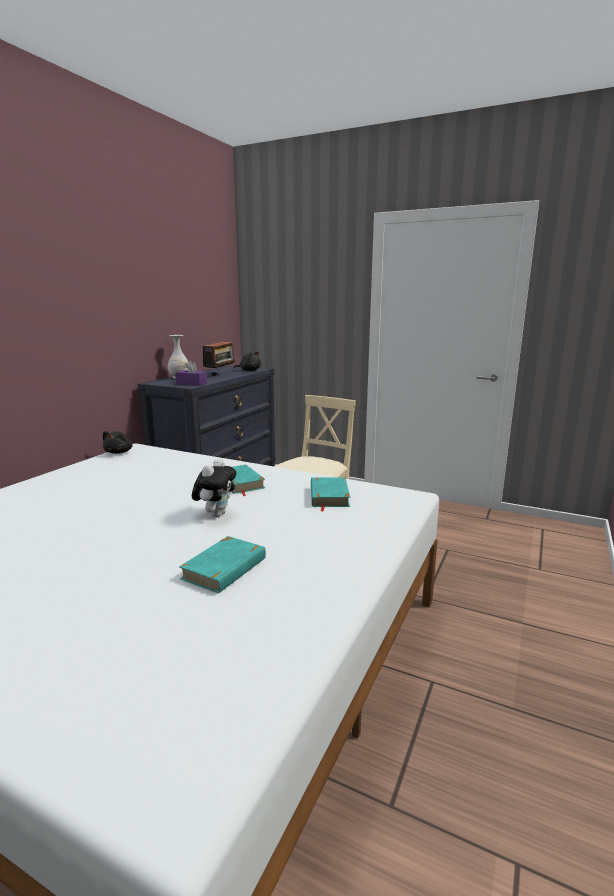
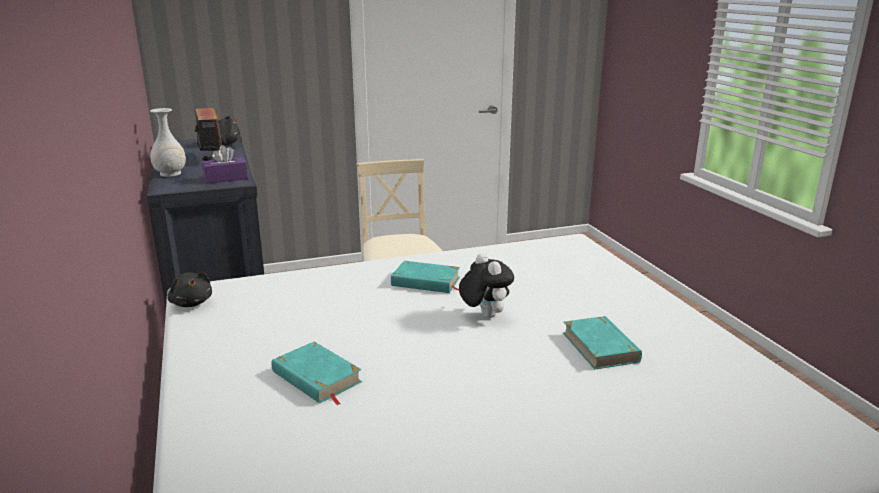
camera: 45 degrees left, 5 degrees up
(328, 496) = (524, 263): turquoise book -> turquoise book (316, 377)

